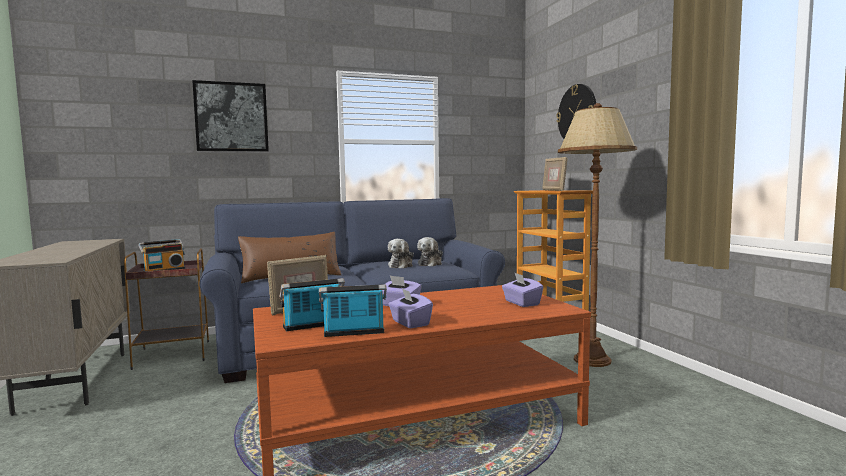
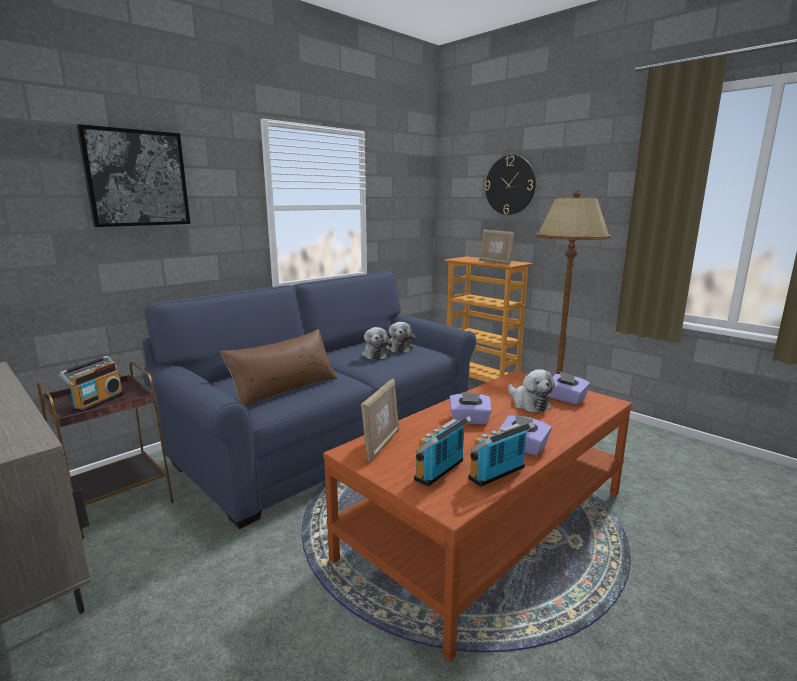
camera: 25 degrees left, 10 degrees up
(476, 302) = (529, 403): none -> plush toy

